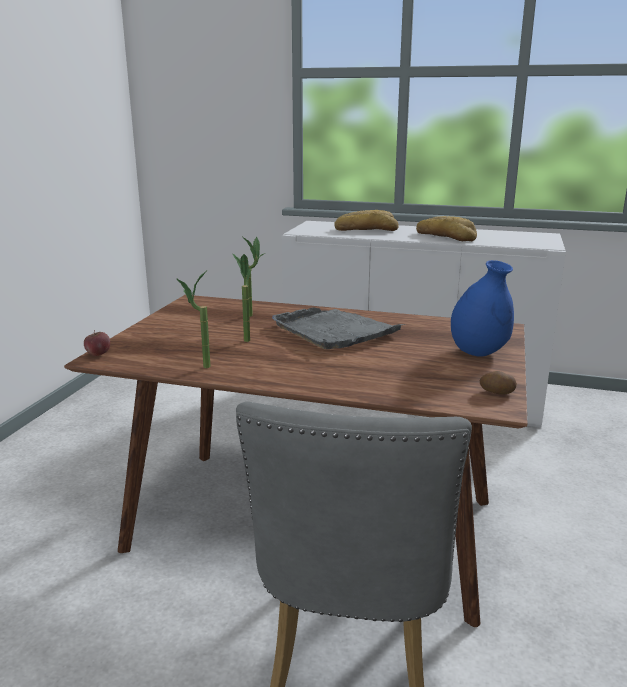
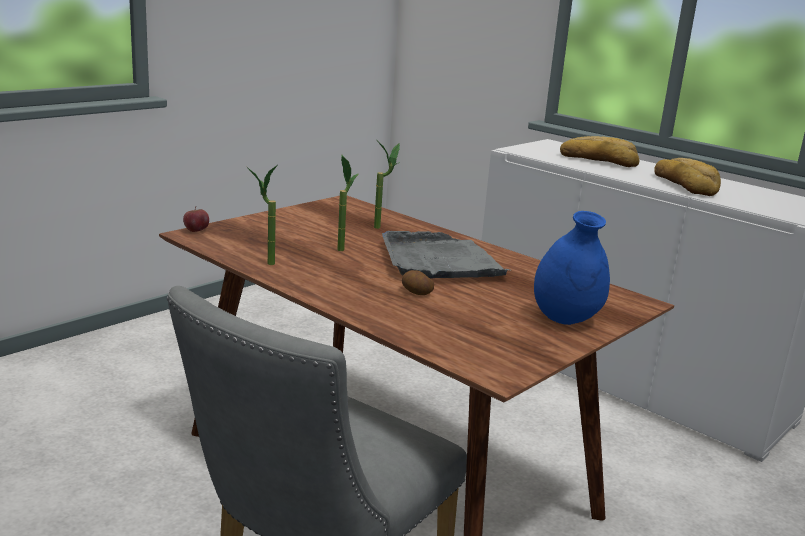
camera: 25 degrees right, 0 degrees up
(497, 392) = (520, 361): potato -> potato (416, 292)

